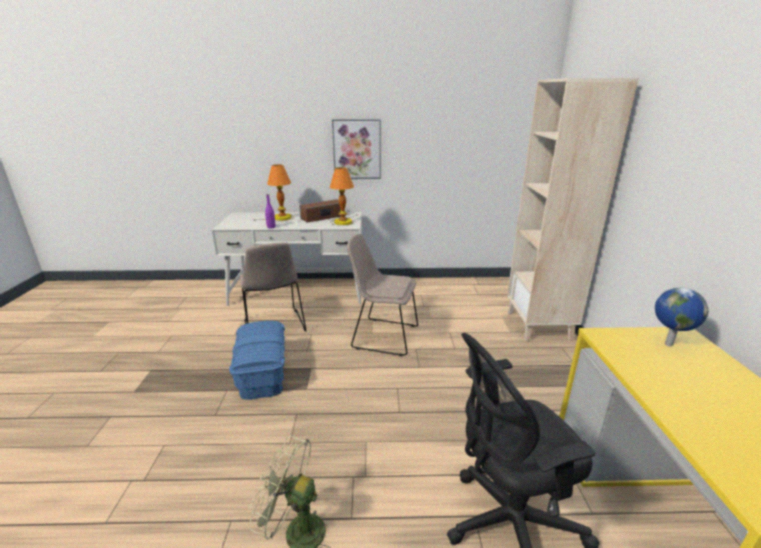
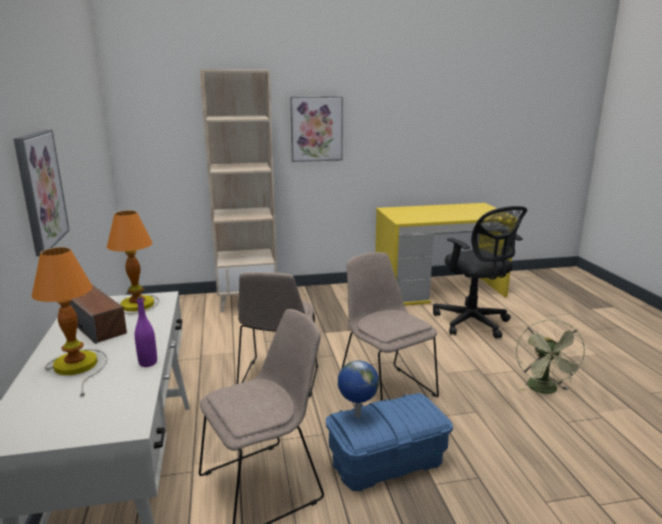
camera: 100 degrees left, 5 degrees down
(349, 388) = (385, 390): none -> beige chair
(667, 344) = (400, 212): globe -> globe (357, 416)
(668, 169) = (316, 129): none -> picture

